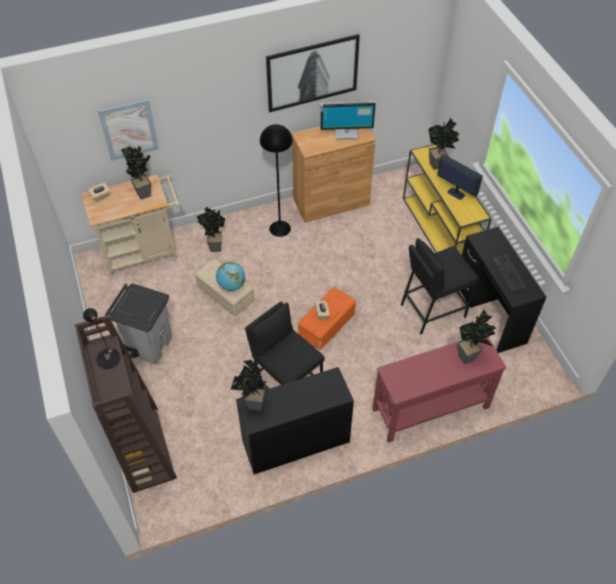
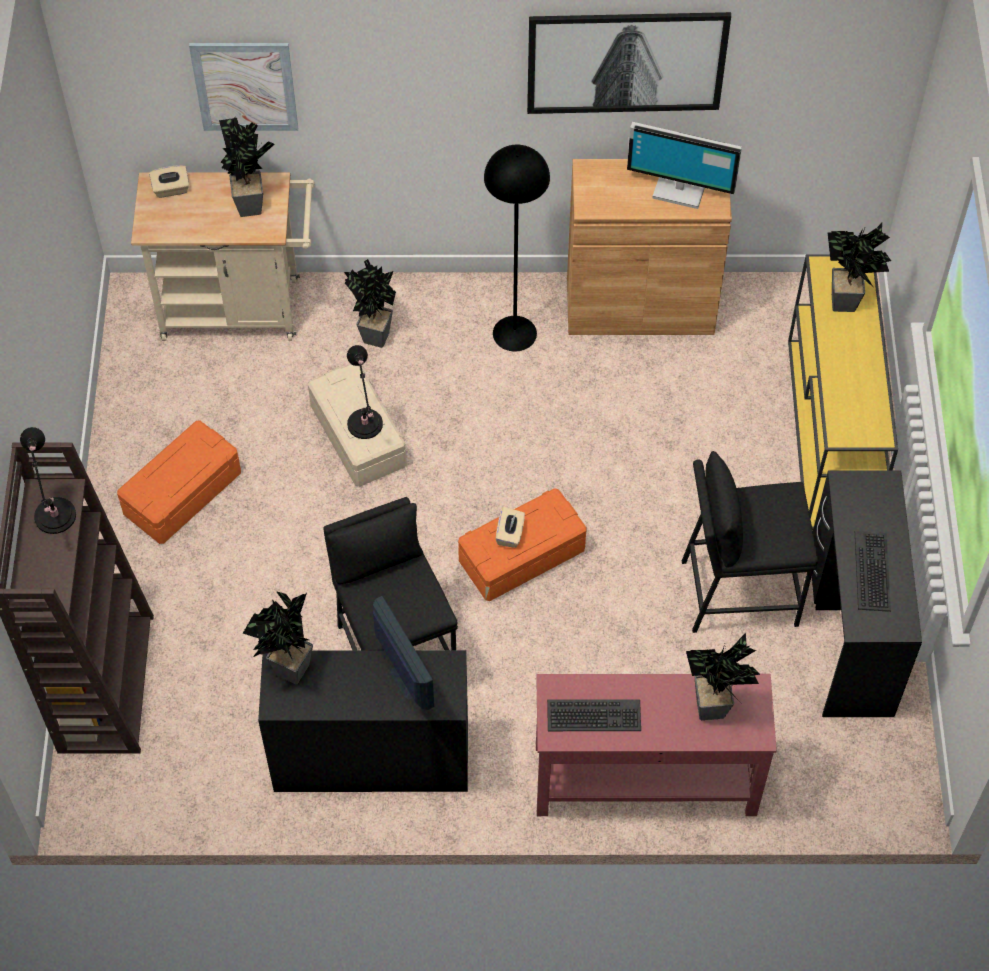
camera: 20 degrees right, 5 degrees up
(149, 344) = (182, 492): grey trash can -> orange storage box
(231, 285) = (365, 426): globe -> black table lamp
(414, 379) = (594, 716): none -> keyboard
(455, 193) = (852, 375): monitor -> monitor (406, 679)

